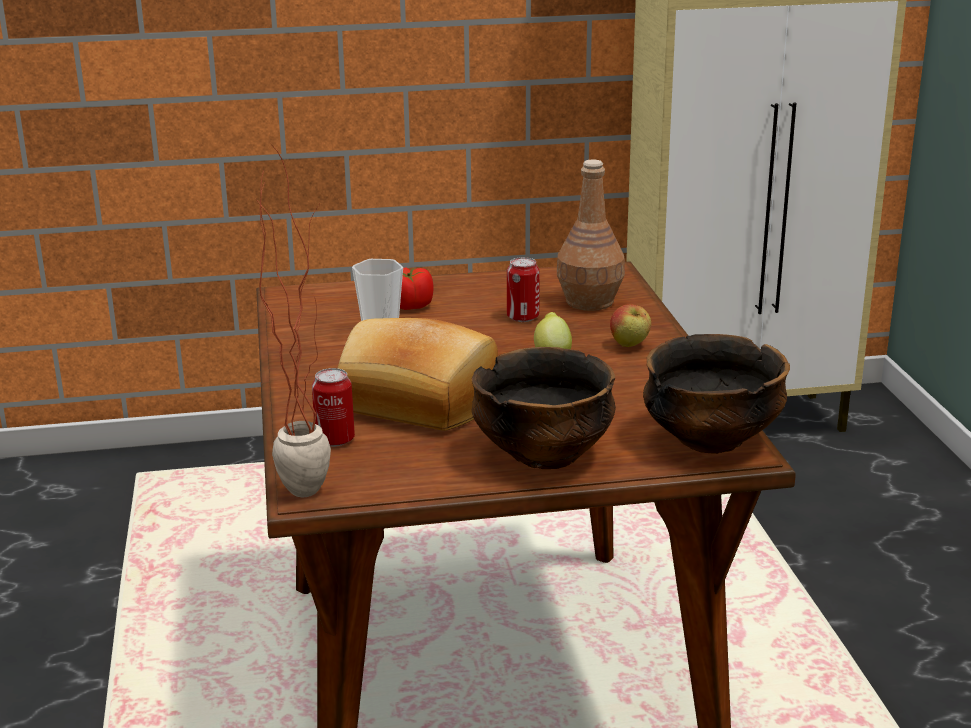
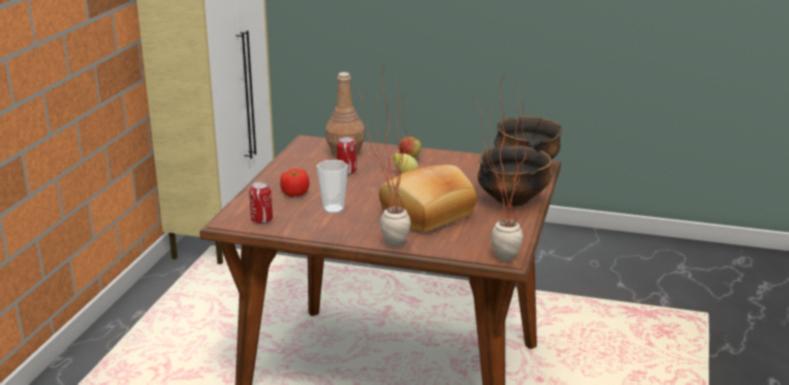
camera: 65 degrees left, 0 degrees up
(297, 394) = (386, 242): none -> potted plant
(335, 439) = (453, 242): can -> can (262, 220)

